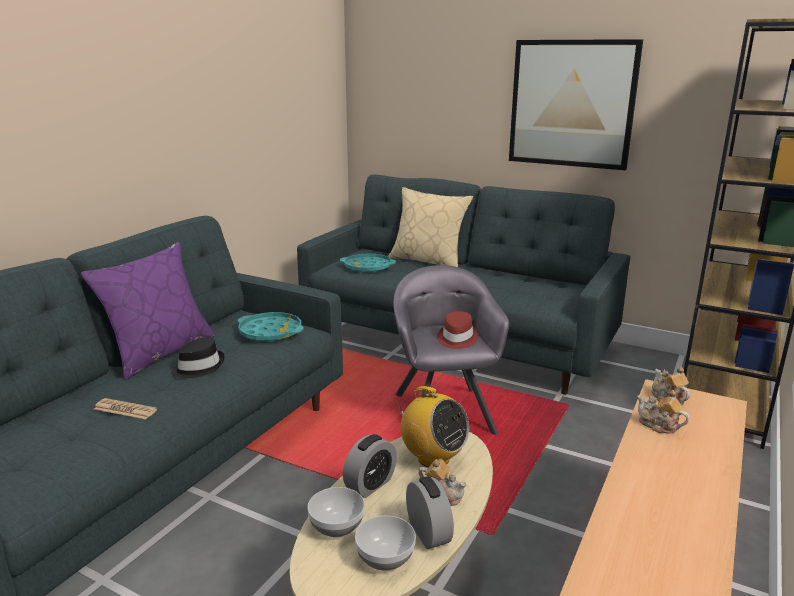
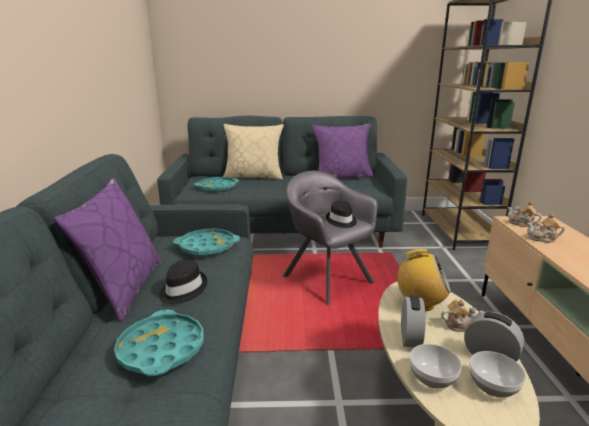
camera: 30 degrees left, 0 degrees up
(125, 409) = (161, 349): newspaper -> turquoise tray
(456, 338) = (341, 221): red hat -> black hat
(542, 281) = (342, 177): none -> purple pillow
(572, 104) = (336, 56): picture -> none

